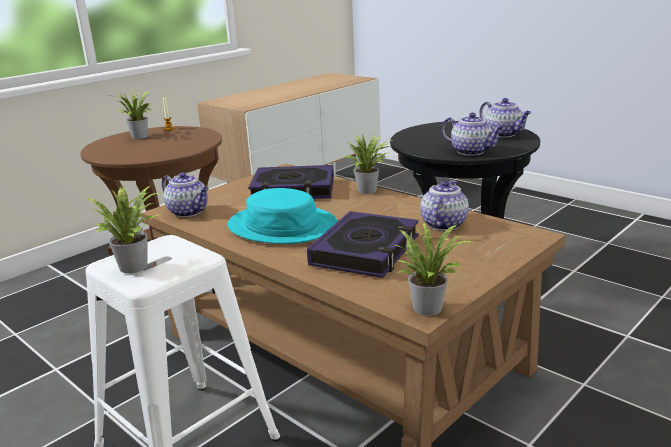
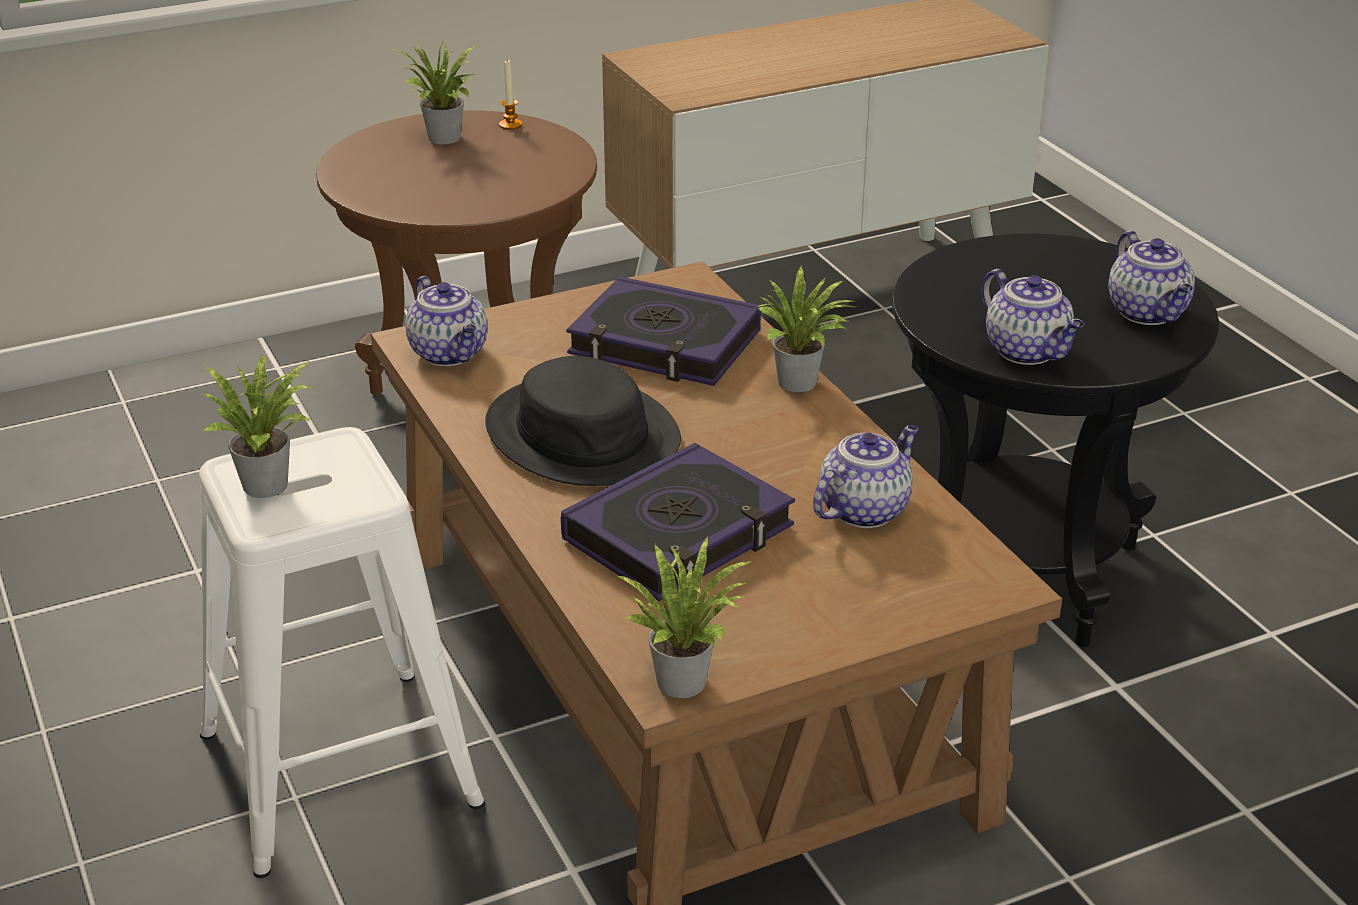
camera: 20 degrees right, 10 degrees up
(282, 226) = (583, 434): turquoise hat -> black hat

